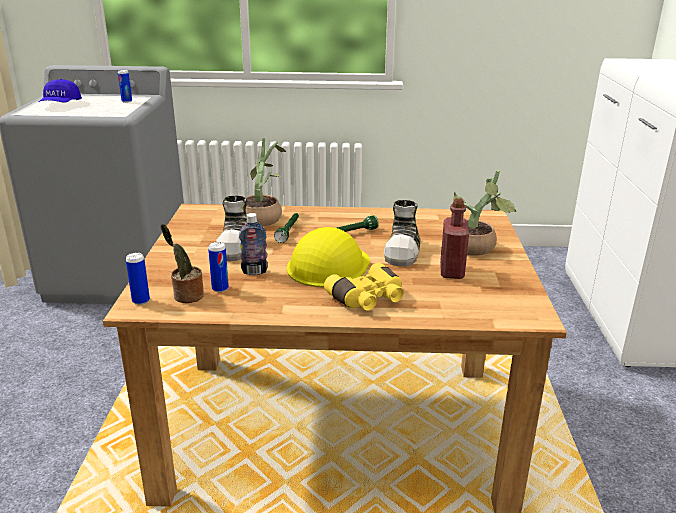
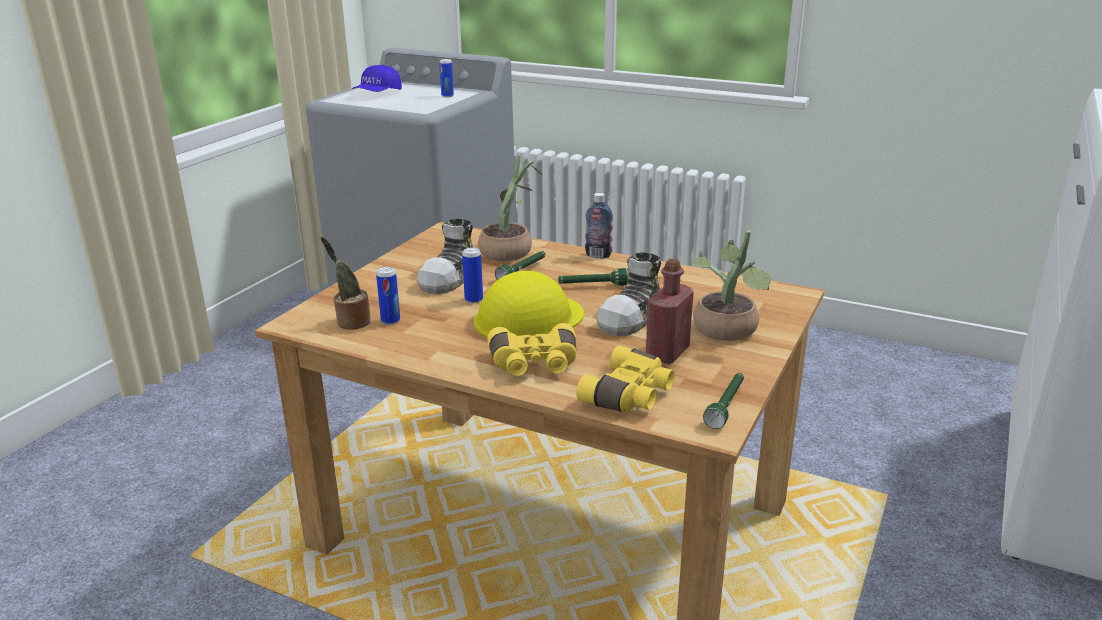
camera: 25 degrees right, 0 degrees up
(141, 301) = (305, 318): can -> can (473, 300)
(254, 271) = (442, 309): bottle -> bottle (598, 255)
(458, 306) = (630, 395): none -> yellow binoculars
(526, 300) = (726, 406): none -> green flashlight

